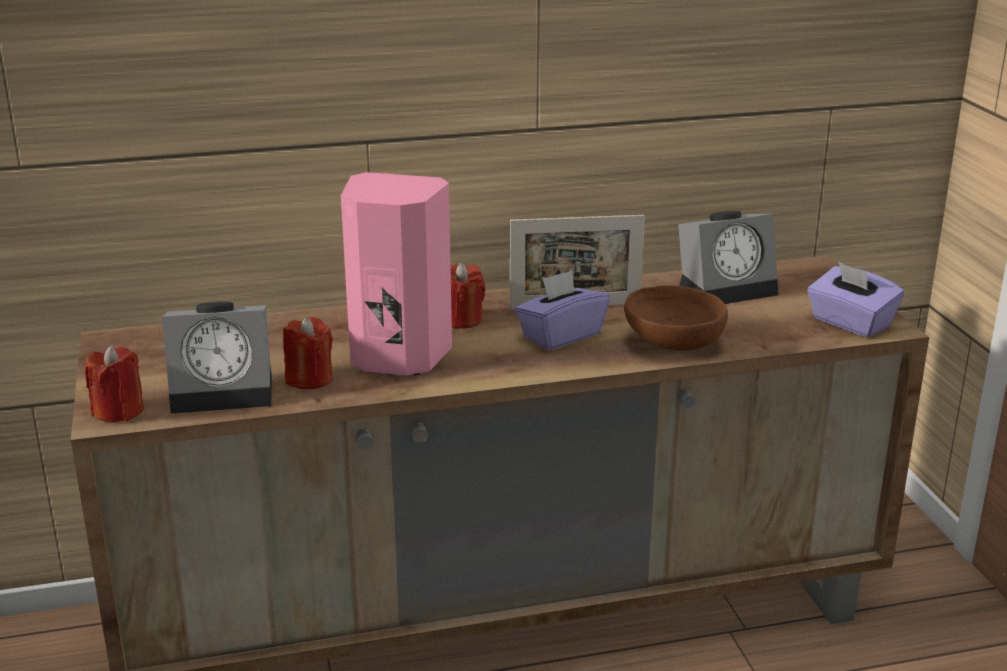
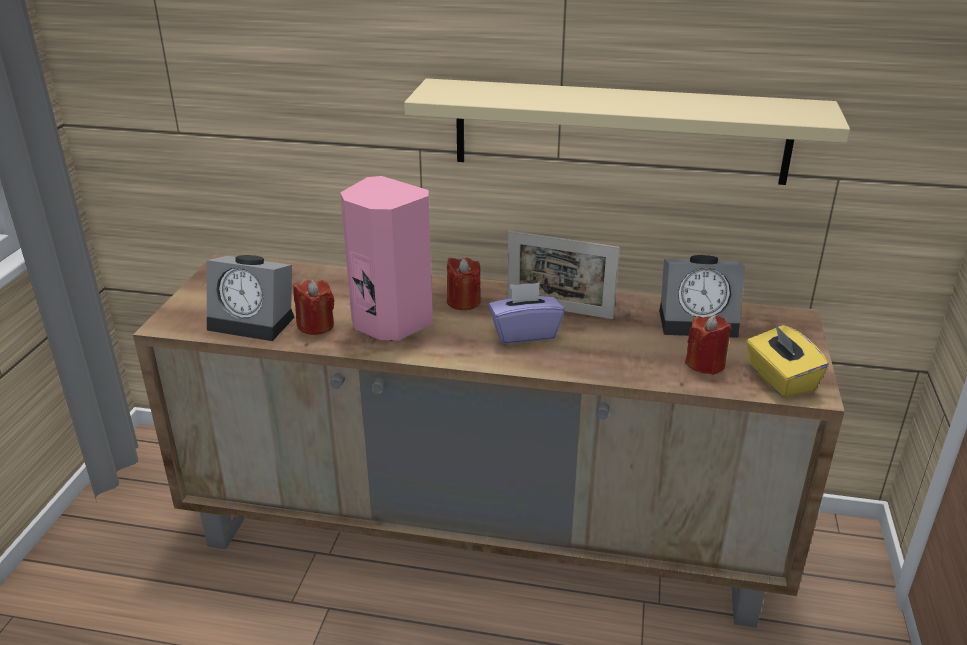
camera: 25 degrees right, 5 degrees up
(119, 411) = (178, 320): red candle -> red candle (705, 364)
(608, 86) = (620, 131): none -> beige shelf
(672, 343) = (606, 361): brown bowl -> none
(850, 323) = (780, 379): purple tissue box -> yellow tissue box

